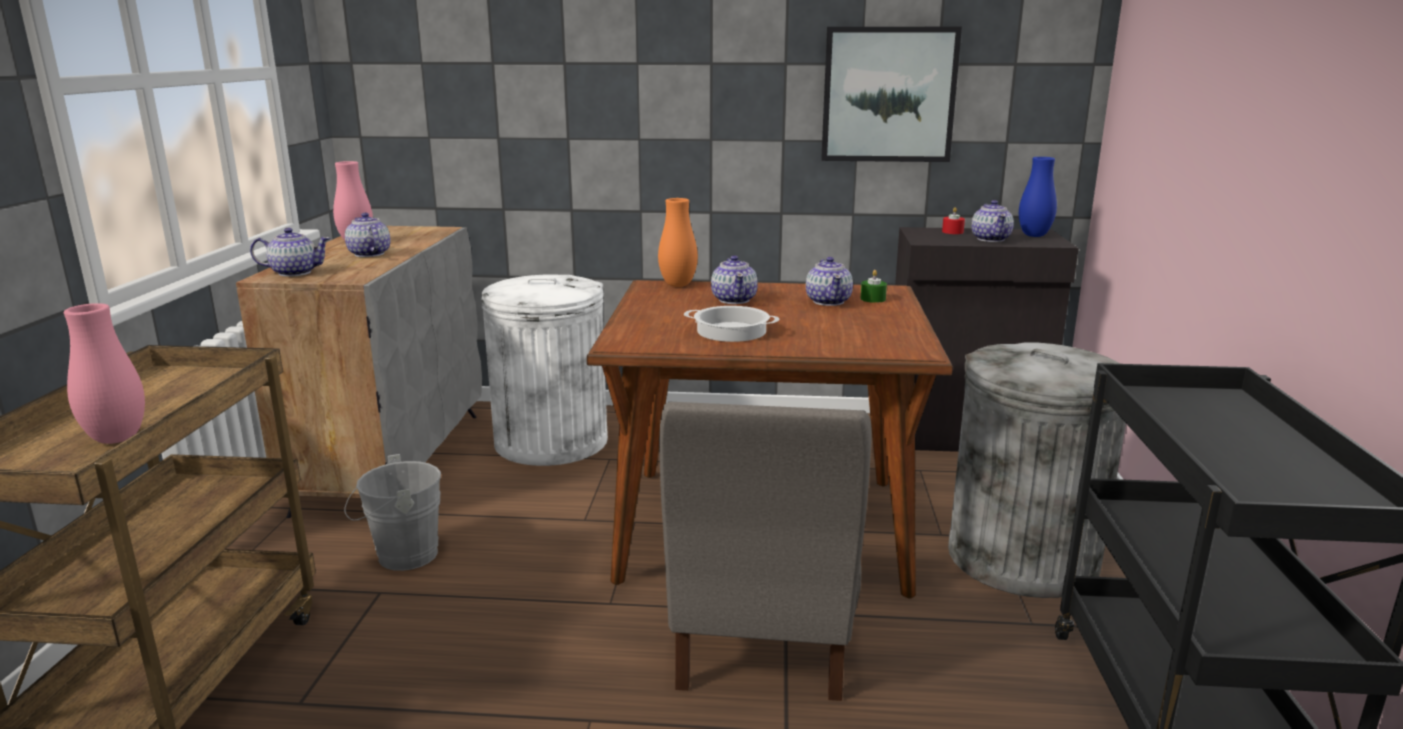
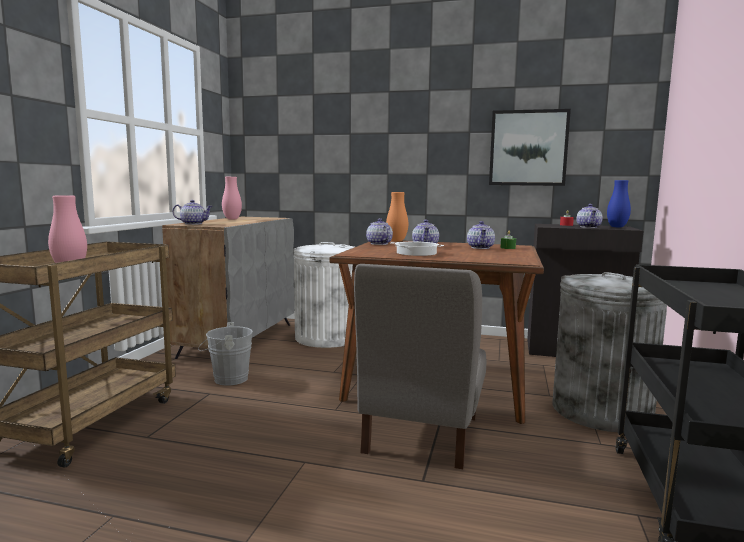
camera: 10 degrees right, 10 degrees down
(369, 254) = (235, 221): teapot -> teapot (379, 243)

